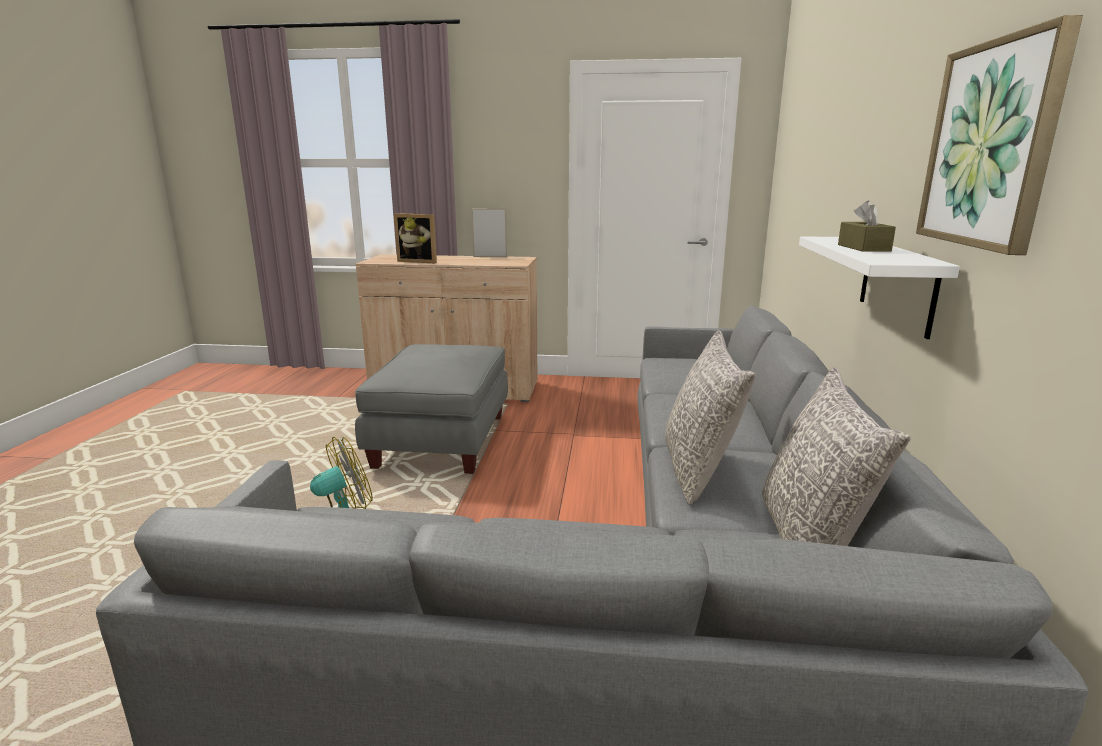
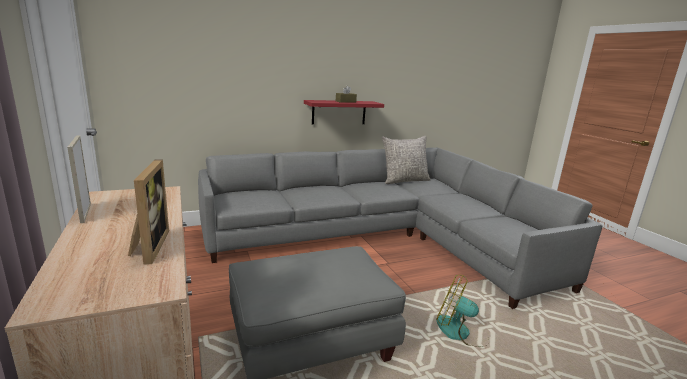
camera: 120 degrees left, 0 degrees up
(699, 470) = (378, 192): grey pillow -> none
(897, 283) = (339, 112): white shelf -> red shelf
(991, 145) = (378, 69): picture -> none

